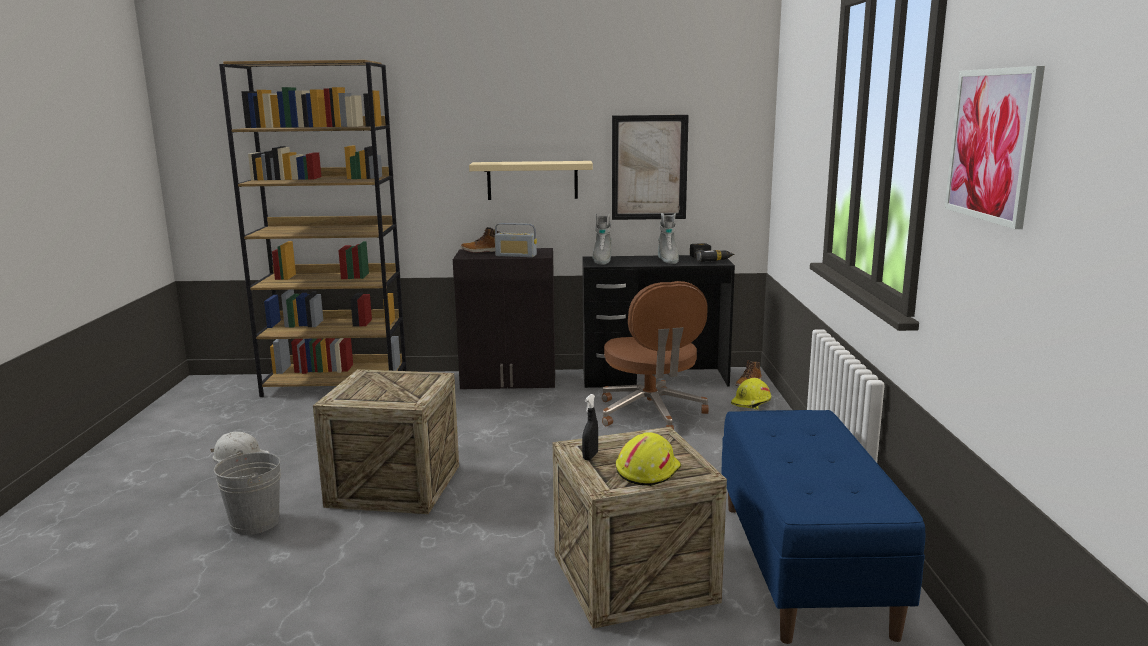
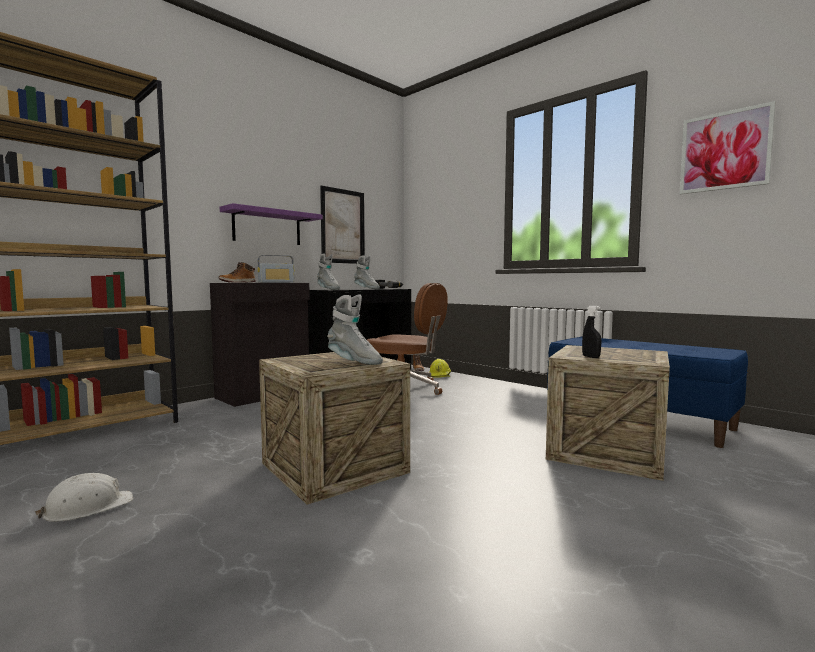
camera: 45 degrees left, 10 degrees down
(255, 523) = (260, 546): grey bucket -> none
(394, 394) = (354, 361): none -> grey boot
(532, 180) = (267, 227): beige shelf -> purple shelf
(647, 471) = (634, 355): yellow hard hat -> none

